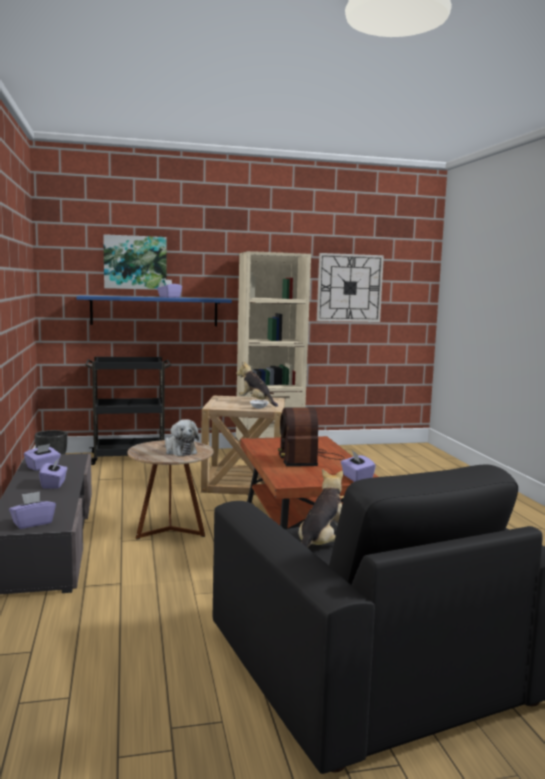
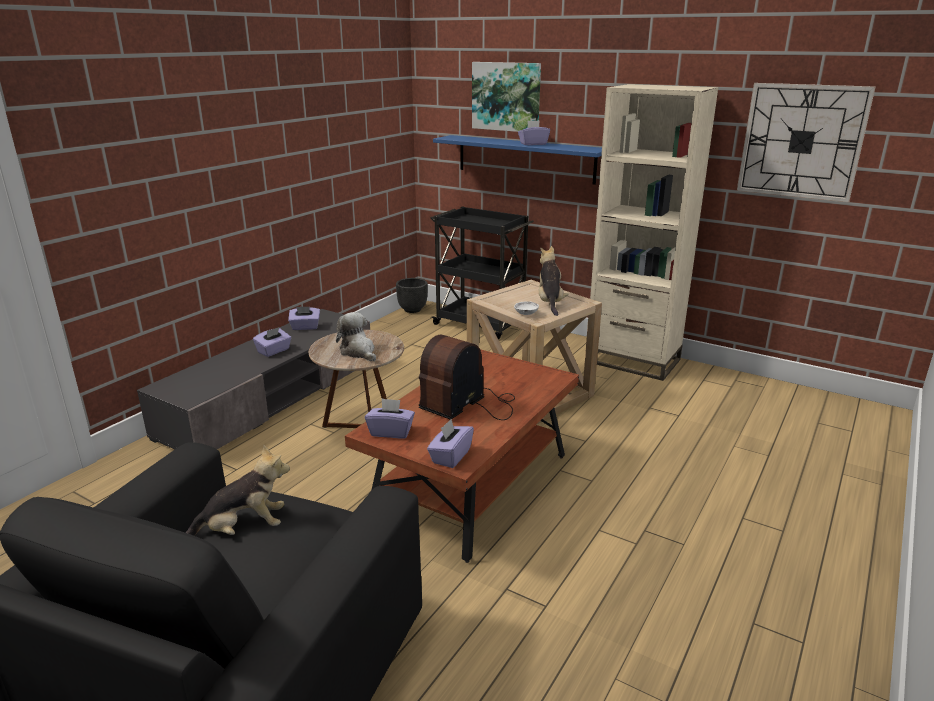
camera: 45 degrees right, 15 degrees up
(32, 523) = (183, 390): purple tissue box -> purple tissue box (391, 432)
(179, 451) = (358, 352): plush toy -> plush toy turned 135 degrees clockwise

